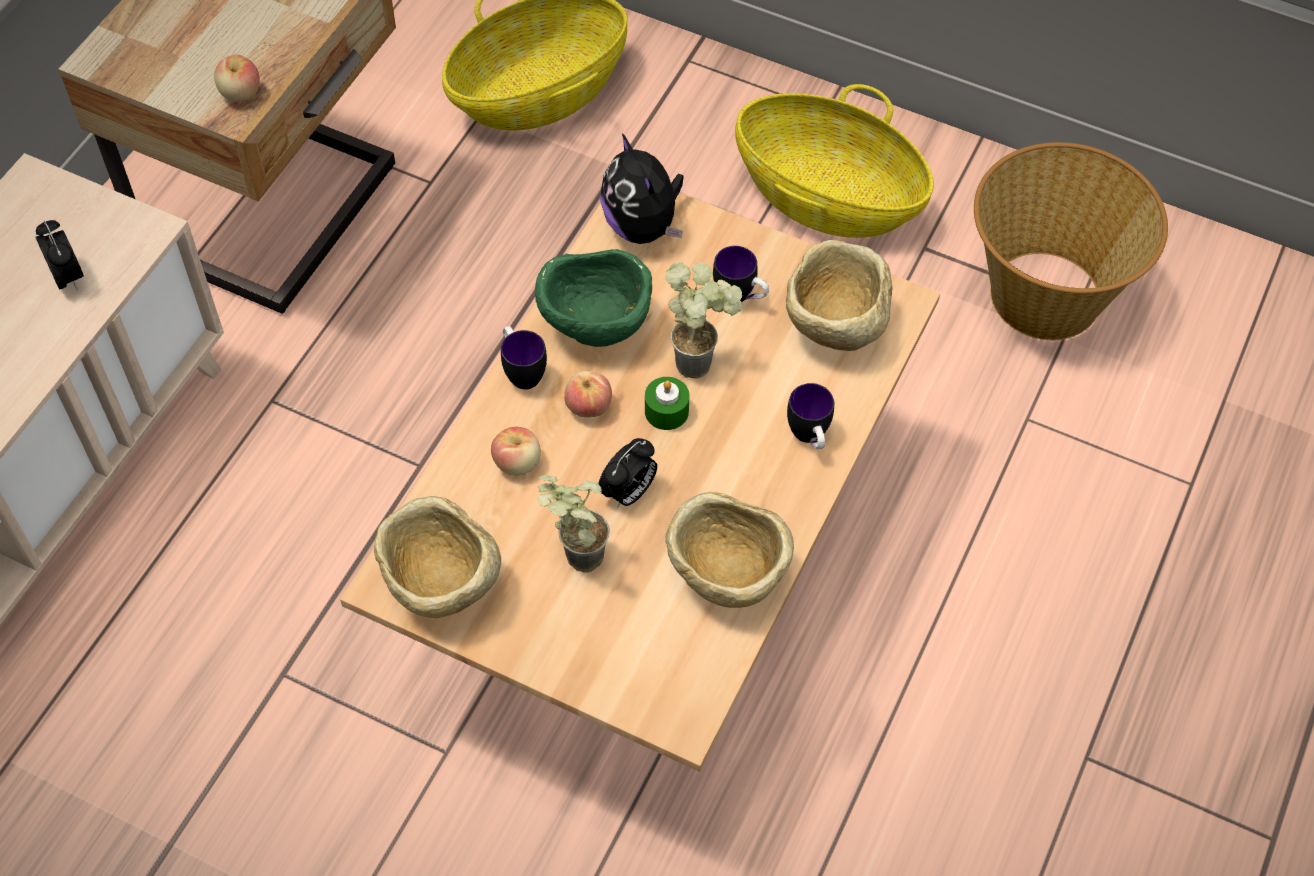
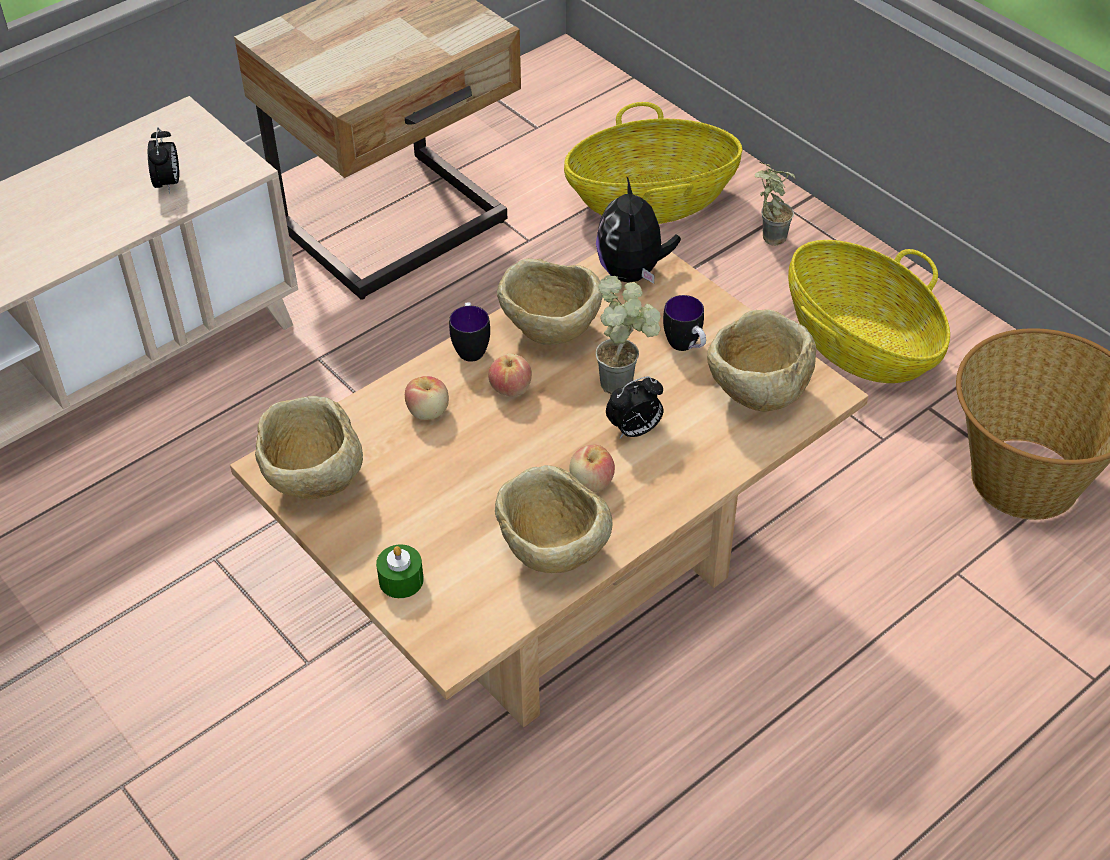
camera: 25 degrees right, 10 degrees down
(240, 93) = (355, 84): apple -> apple (591, 482)
(573, 557) = (432, 495): potted plant -> potted plant (766, 236)
(595, 327) = (550, 333): green bowl -> beige bowl
(628, 493) = (506, 463): alarm clock -> alarm clock (634, 430)
(666, 411) = (574, 412): green candle -> green candle (401, 580)
(809, 438) = (686, 471): mug -> none

